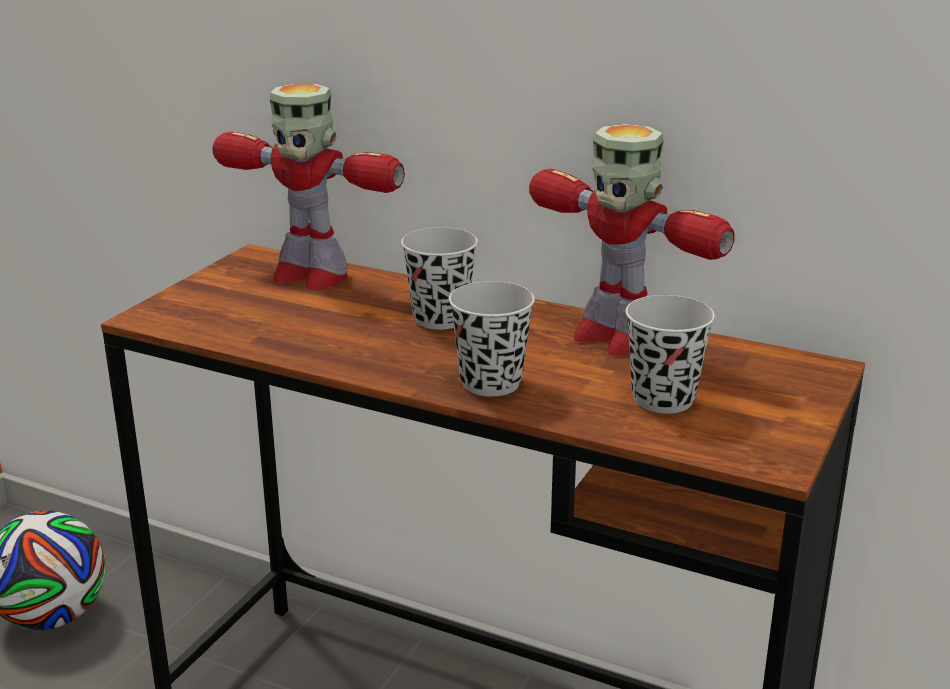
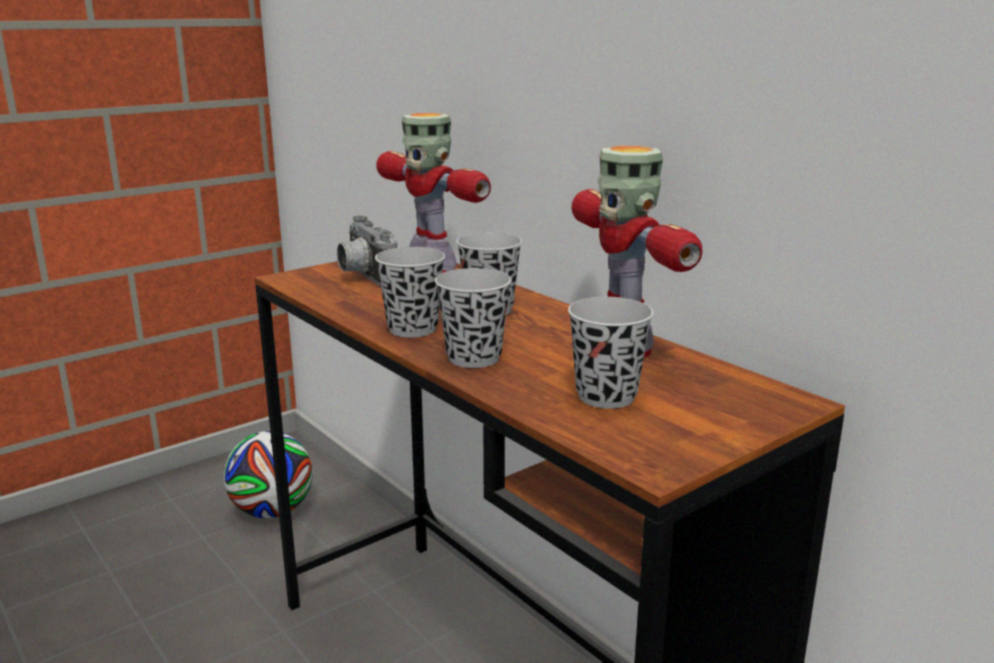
camera: 25 degrees right, 5 degrees down
(241, 298) = (362, 276): none -> camera
(385, 360) = (412, 329): none -> black cup

